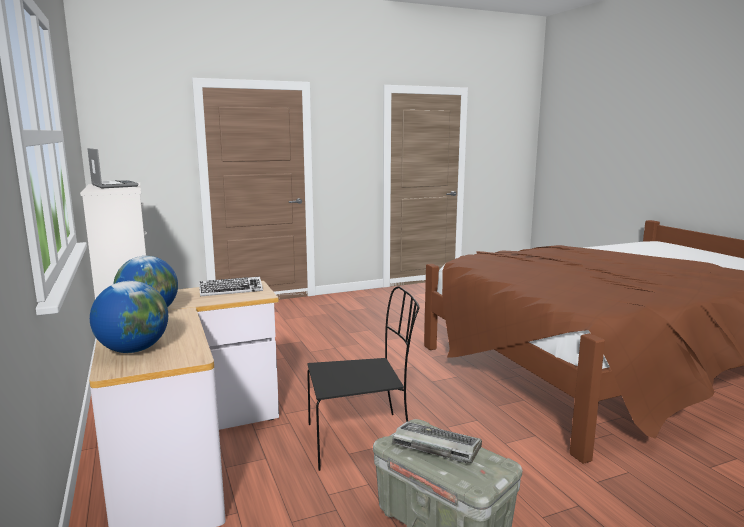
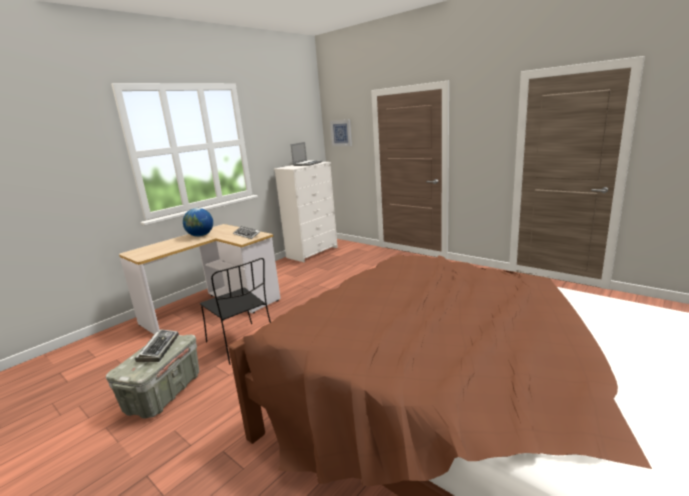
camera: 65 degrees right, 5 degrees up
(127, 138) = (341, 133): none -> picture
(133, 350) = (152, 248): globe -> none

